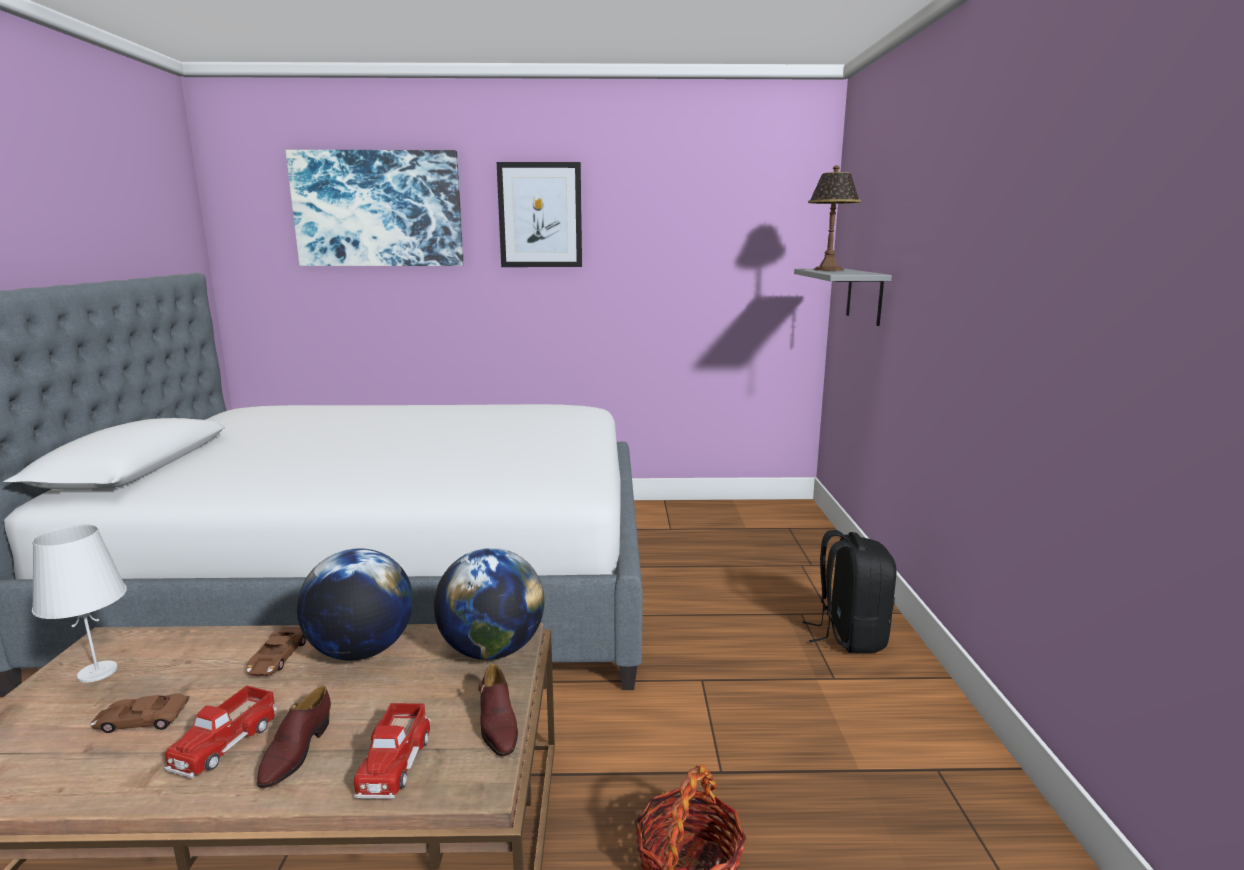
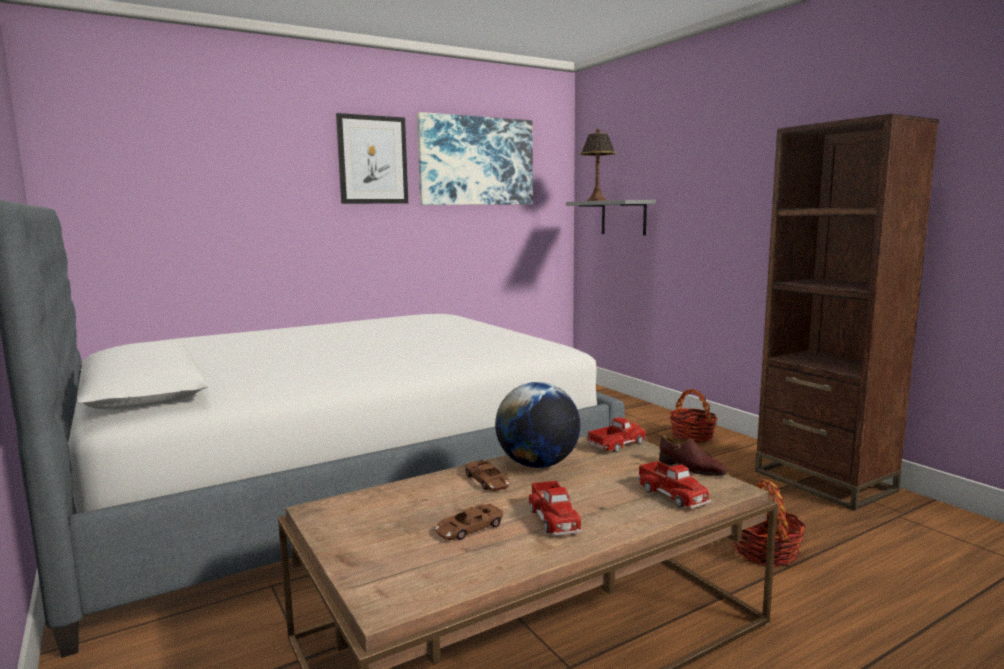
camera: 30 degrees left, 5 degrees down
(98, 672) = (364, 522): white table lamp -> none
(295, 752) = (608, 508): brown shoe -> none
(378, 209) = (225, 150): picture -> picture (476, 161)
(492, 650) = (617, 445): globe -> toy truck
(849, 636) = (692, 436): black backpack -> basket
(953, 785) = (823, 481): none -> brown bookcase

